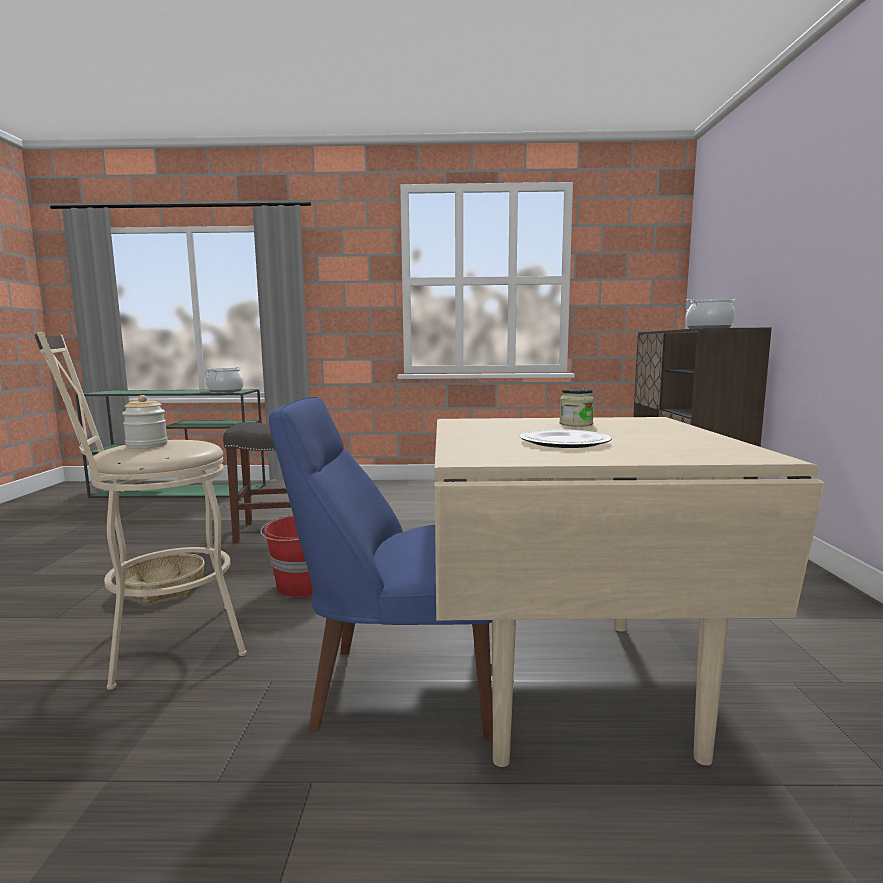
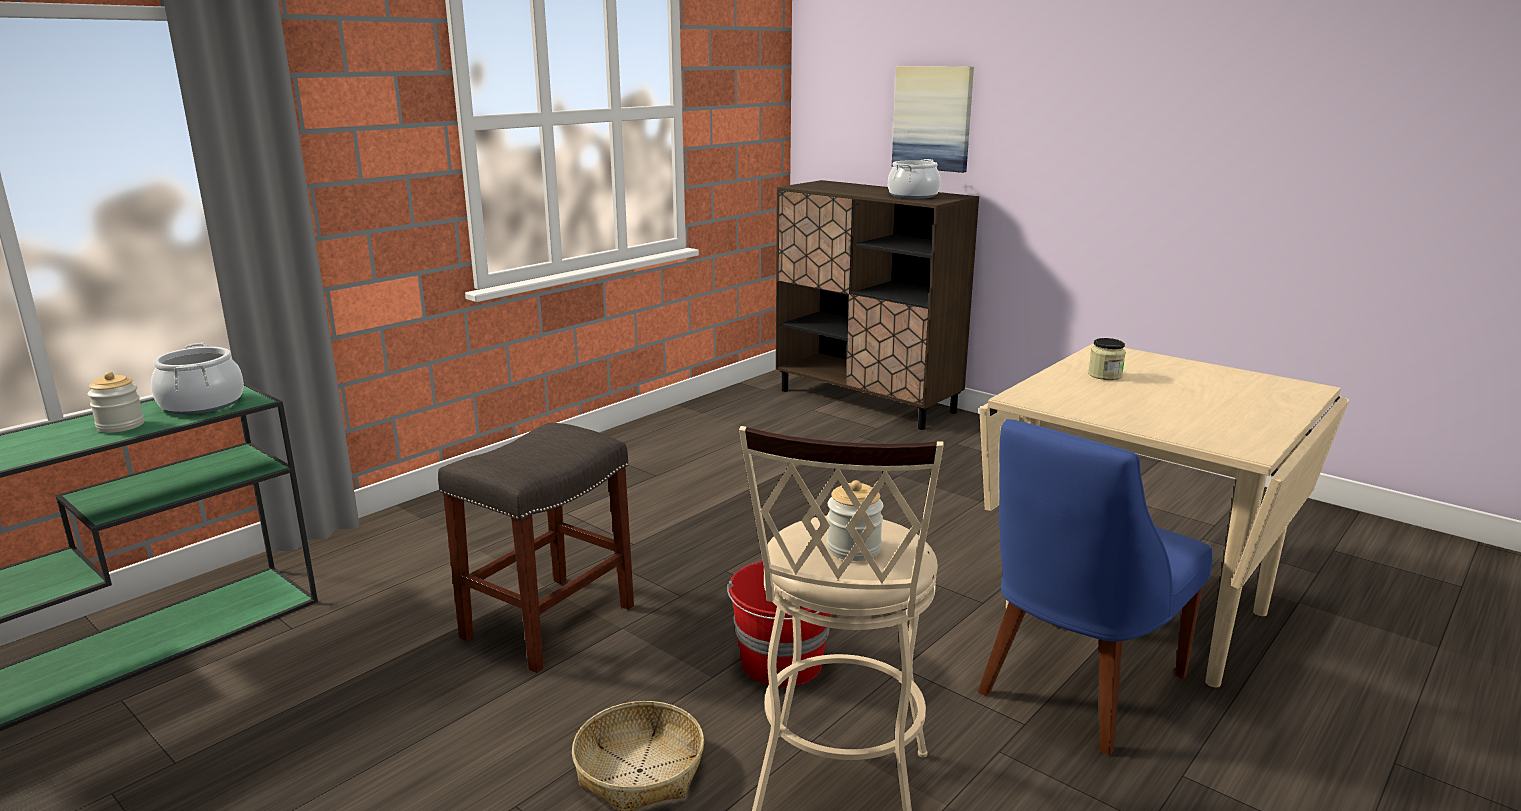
camera: 50 degrees left, 10 degrees up
(191, 391) = (121, 426): none -> jar
(565, 442) = (1201, 406): plate -> none
(752, 267) = (932, 118): none -> picture

